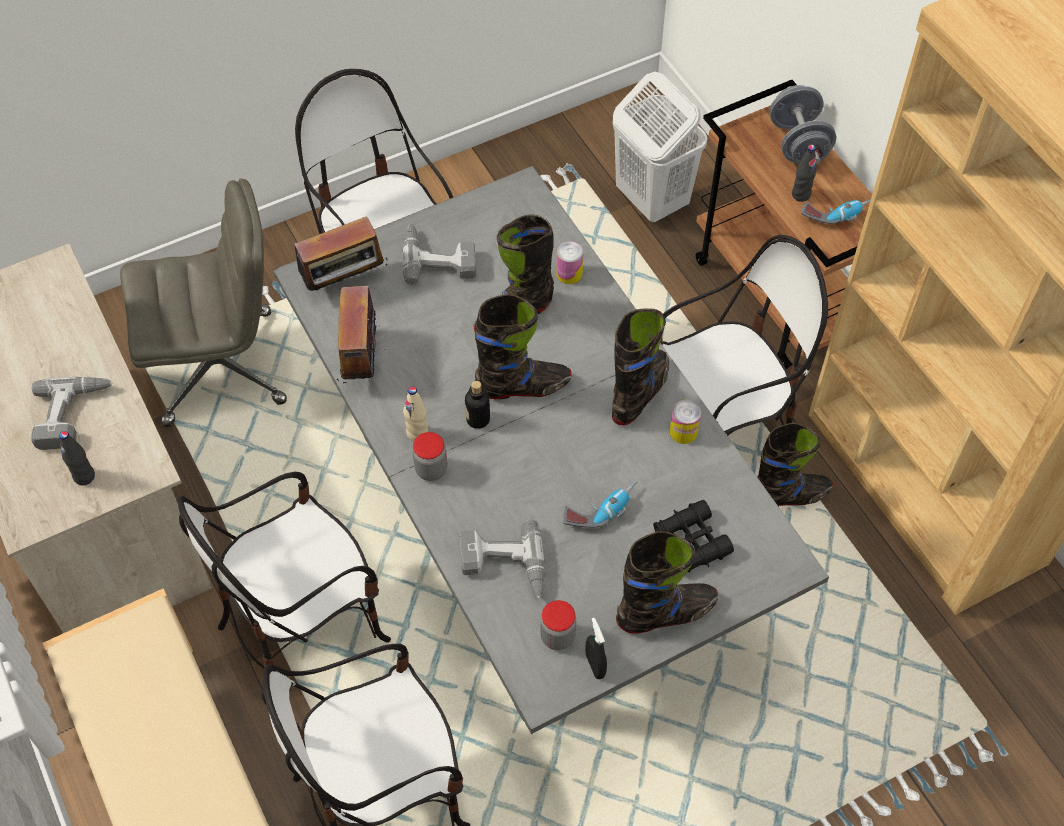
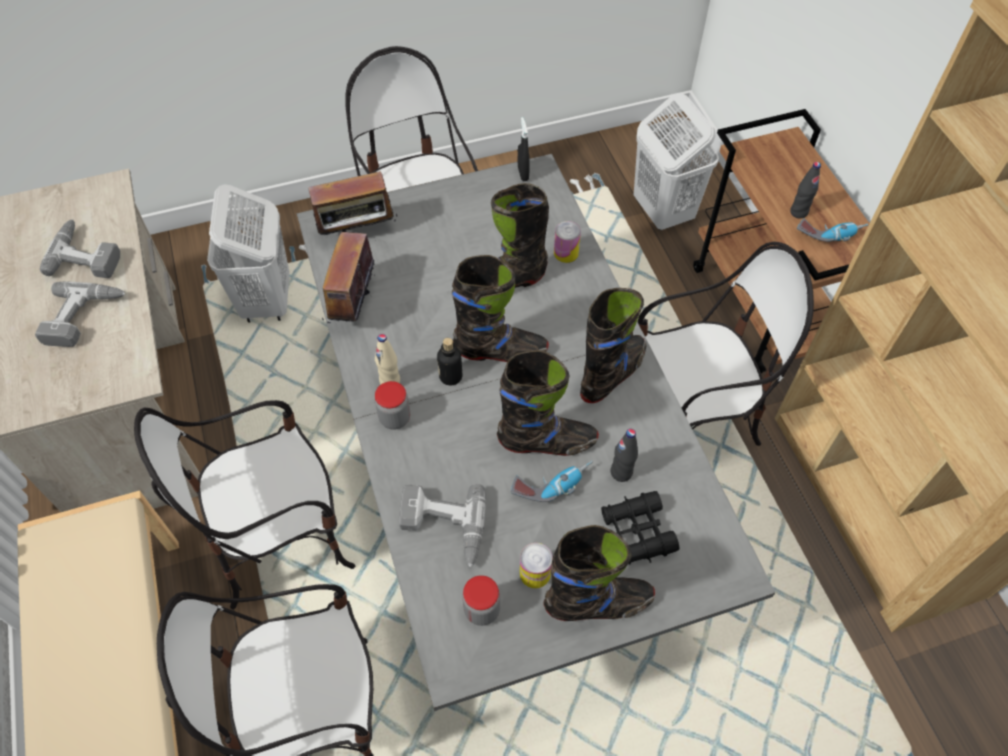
camera: 10 degrees right, 0 degrees up
(84, 476) = (76, 375): black bottle -> black bottle (621, 472)
(220, 367) = (266, 301): grey office chair -> white laundry basket
(439, 257) = (448, 222): power drill -> power drill (88, 254)
(595, 665) = (514, 648): black spray bottle -> black spray bottle (523, 173)
(683, 432) = (648, 418): can -> can (535, 573)
(789, 496) = (746, 491): black boot -> black boot (547, 442)
(798, 144) = (802, 167): grey dumbbell -> none

